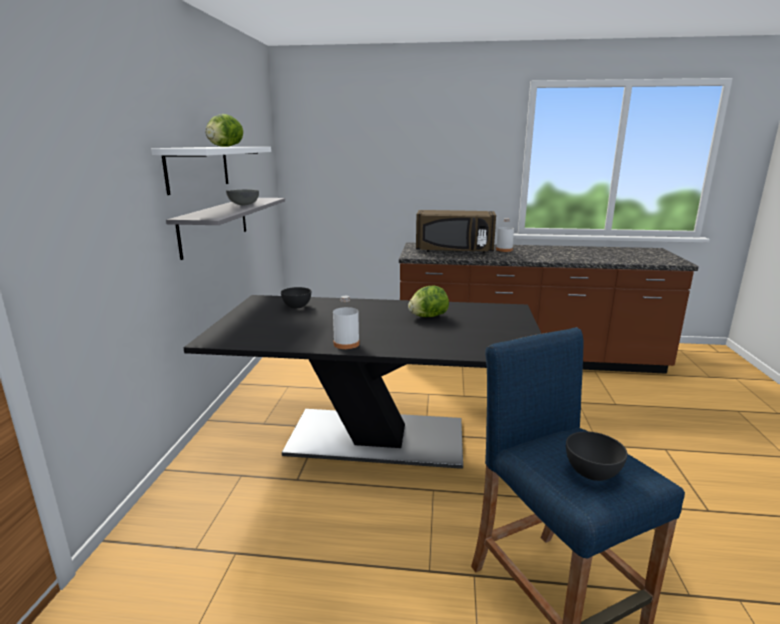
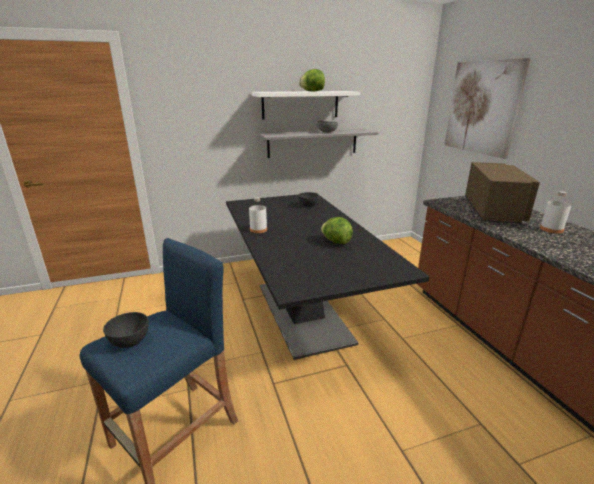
camera: 65 degrees right, 5 degrees up
(362, 161) = (482, 107): none -> picture
(454, 251) = (493, 211): brown microwave -> brown microwave turned 150 degrees counterclockwise

